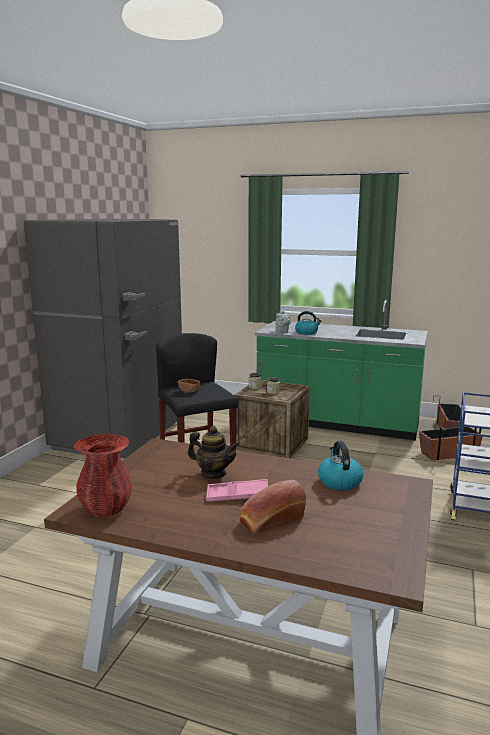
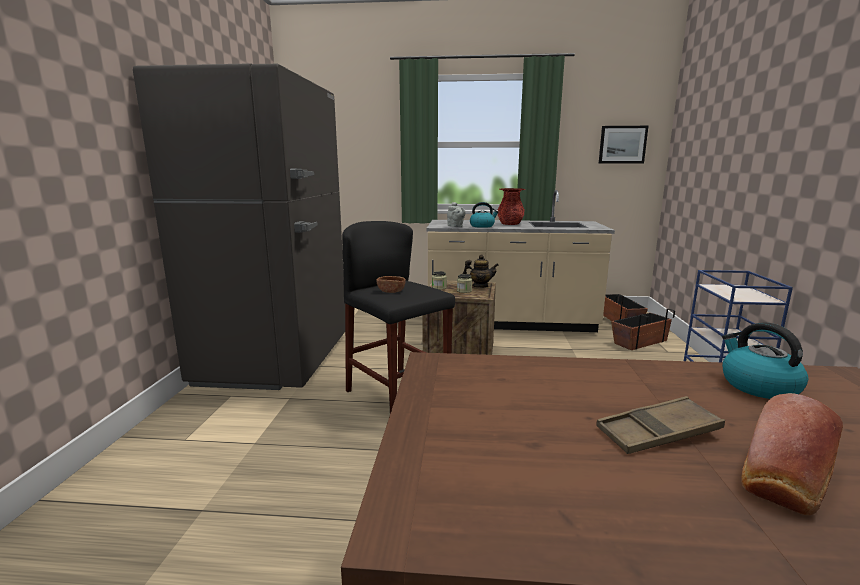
camera: 15 degrees left, 0 degrees up
(106, 508) = (461, 505): red vase -> red vase (510, 224)
(213, 474) = (569, 398): teapot -> teapot (480, 286)
(237, 495) = (658, 432): pink tray -> brown tray
(337, 423) = (510, 323): green counter -> beige counter
(461, 256) = (622, 144): none -> picture

